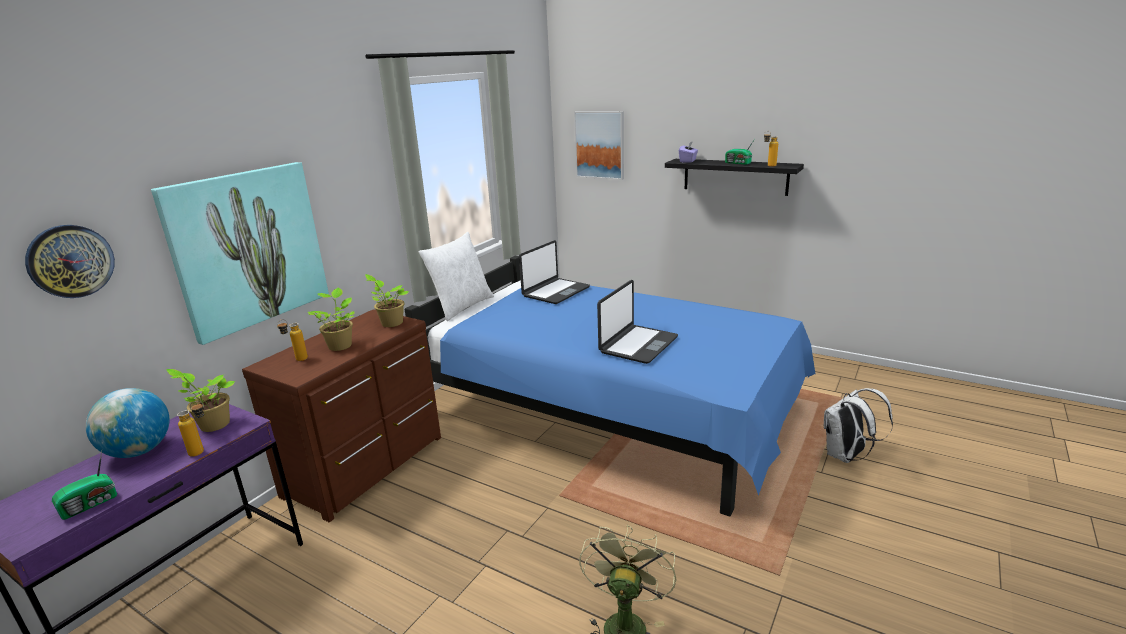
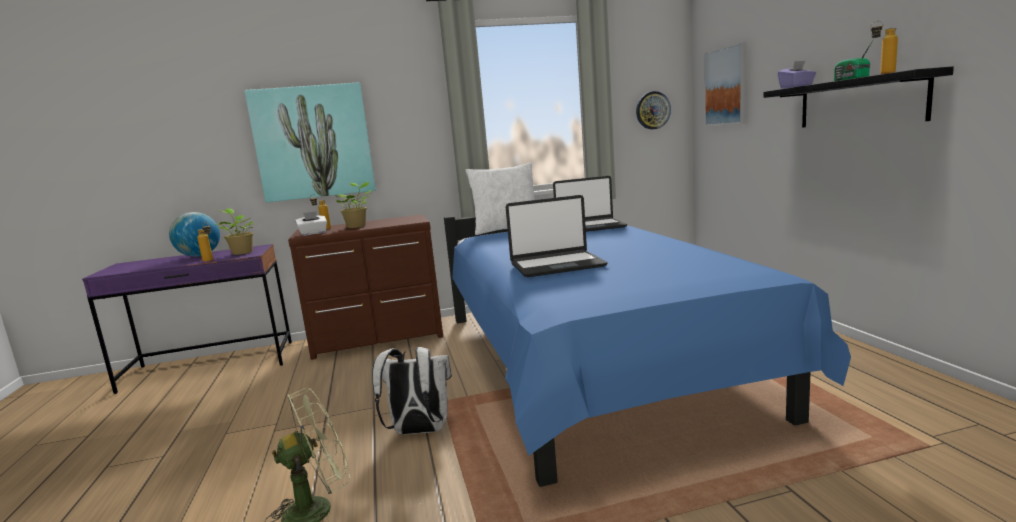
camera: 45 degrees right, 10 degrees down
(70, 261) = (192, 129): wall clock -> wall clock (652, 110)
(91, 504) = (140, 268): radio -> none
(308, 370) = (313, 233): none -> white tissue box
(390, 323) = (409, 220): potted plant -> none
(846, 456) = (808, 509): white backpack -> white backpack (418, 431)

